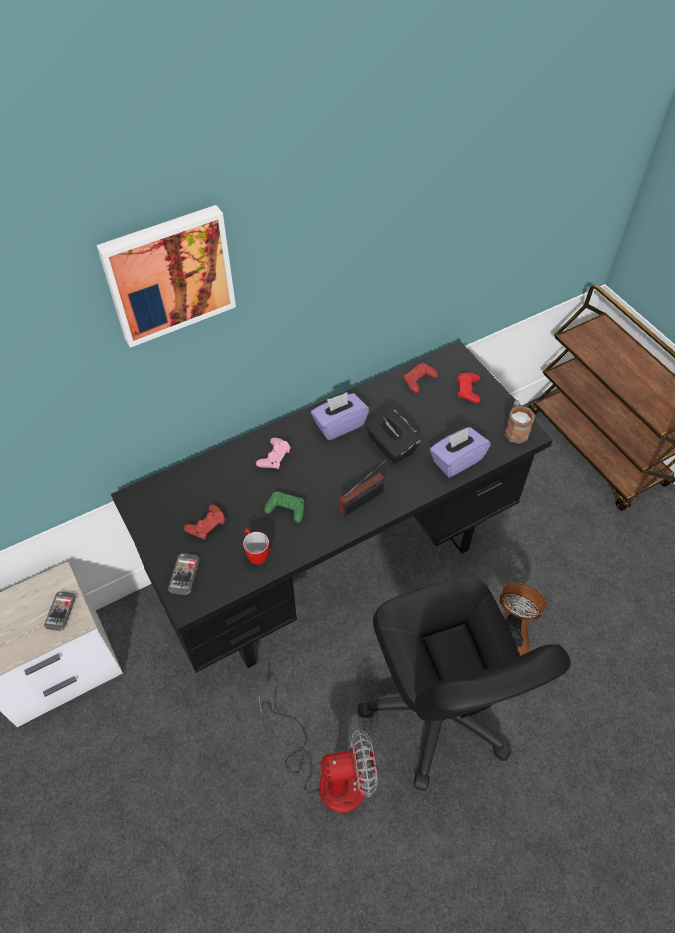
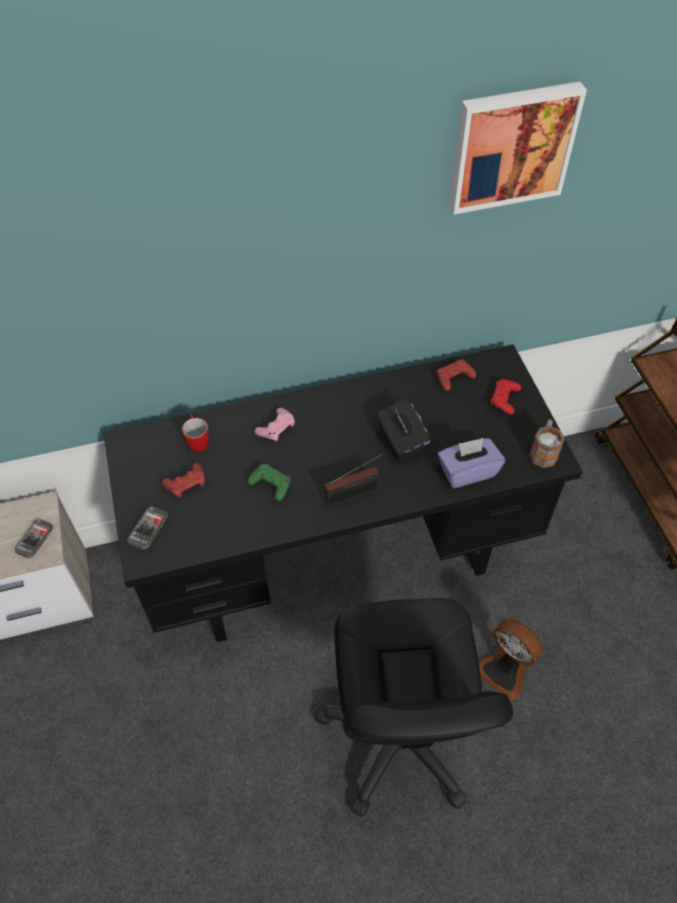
camera: 15 degrees right, 0 degrees up
(168, 274) = (175, 215): picture -> picture (511, 146)
(255, 553) = (225, 523): mug -> mug (197, 441)
(329, 774) = (267, 772): fan -> none
(339, 425) = (354, 408): purple tissue box -> none

